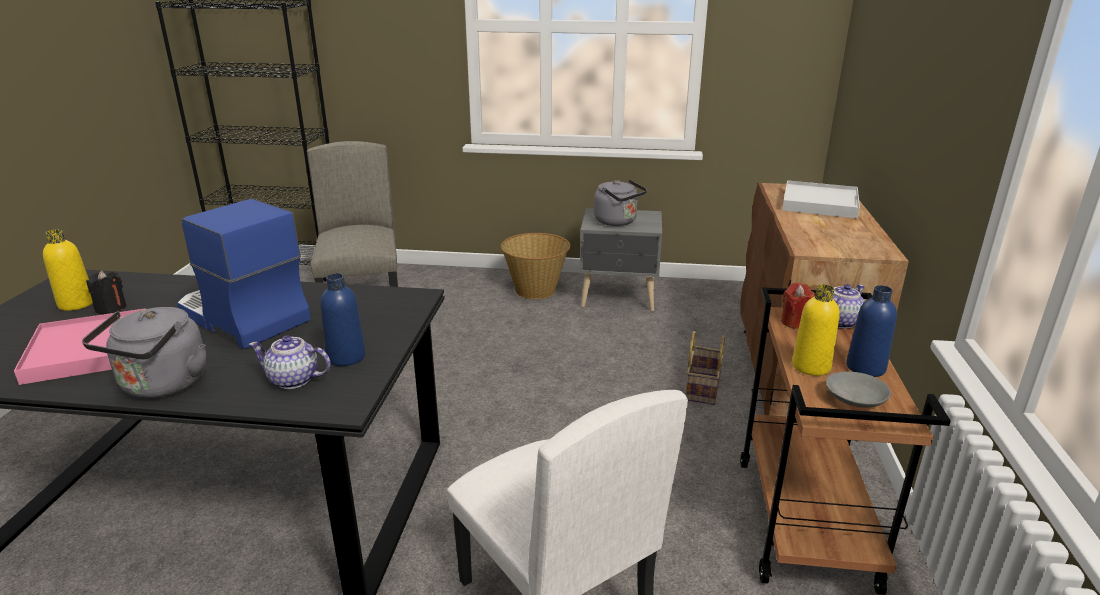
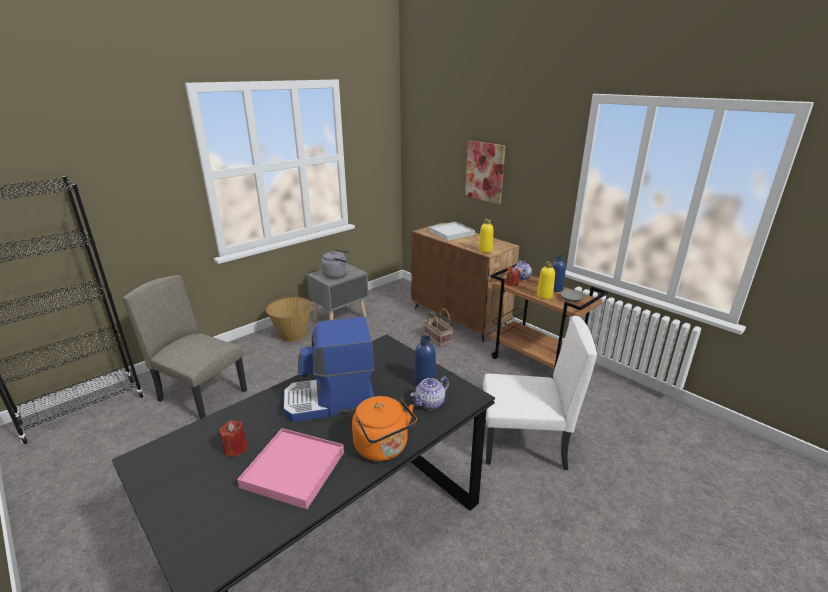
camera: 50 degrees left, 0 degrees up
(76, 304) = (200, 463): yellow bottle -> yellow bottle (485, 250)
(111, 308) = (236, 448): black candle -> red candle
(162, 386) = (383, 448): grey kettle -> orange kettle
(911, 82) = (485, 171): none -> picture

